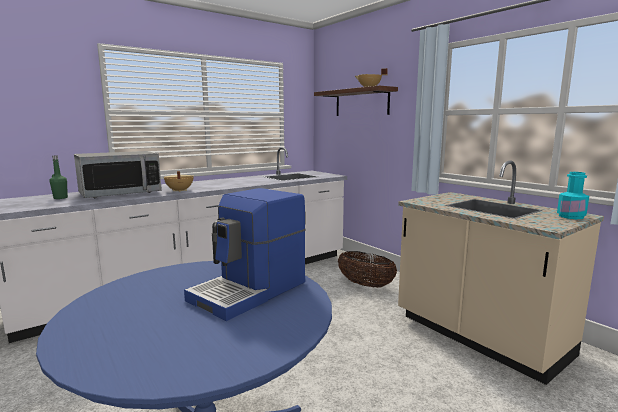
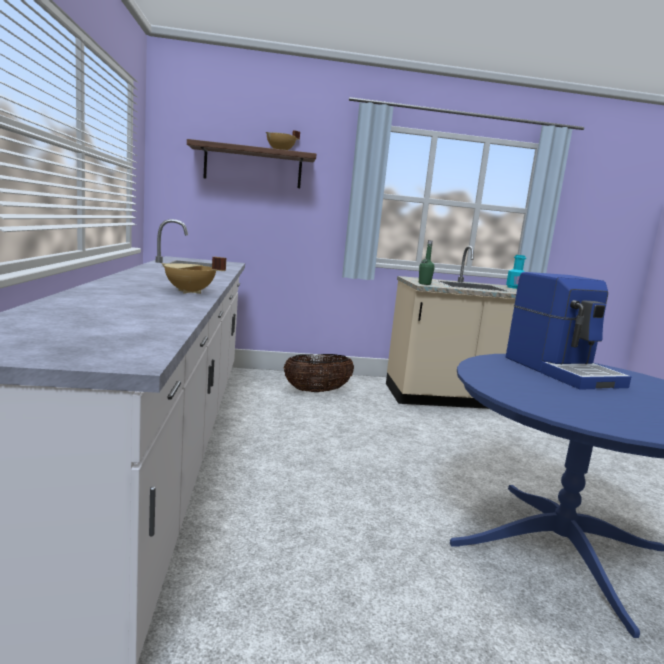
camera: 60 degrees left, 0 degrees up
(60, 198) = (68, 324): green bottle -> green bottle (424, 284)
(120, 193) = (128, 304): microwave -> none

